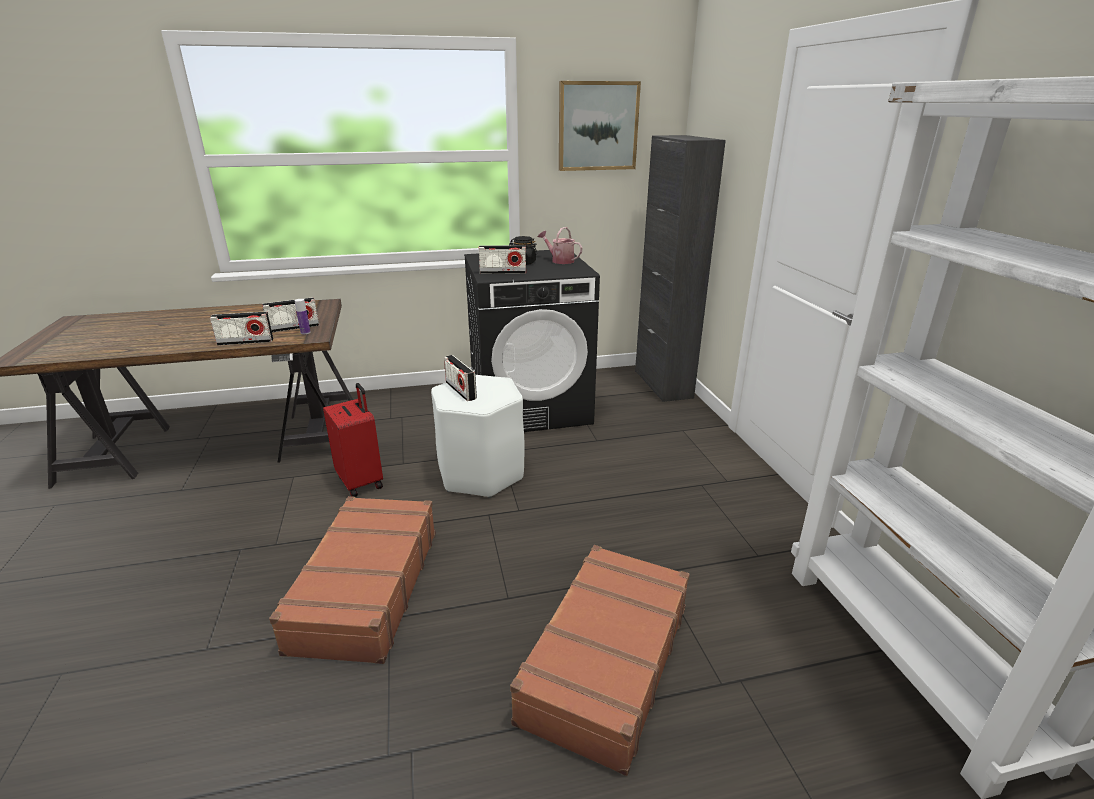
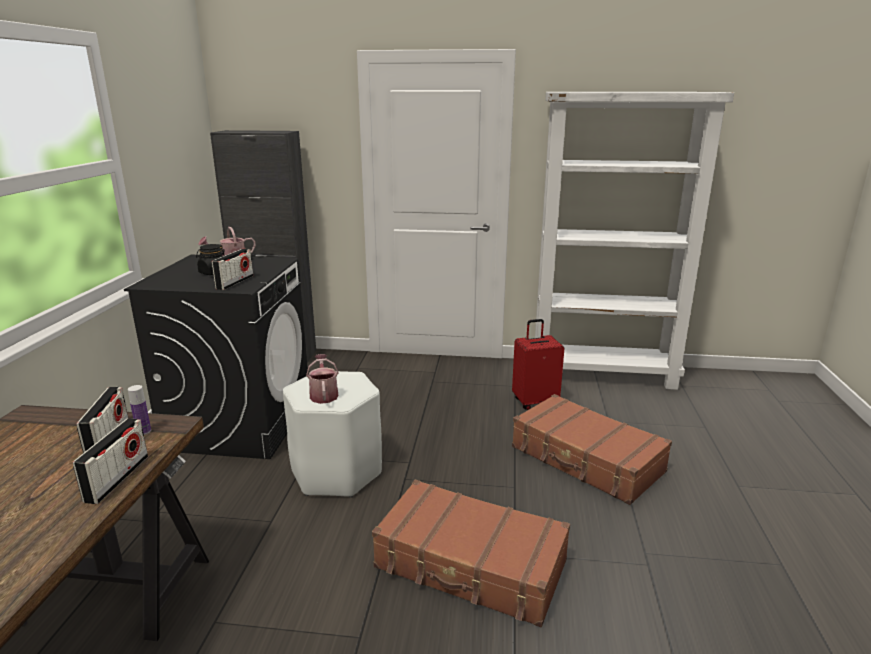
camera: 70 degrees left, 5 degrees down
(361, 481) = (281, 557): red suitcase -> red suitcase (535, 402)
(460, 390) = (323, 394): radio -> watering can
(597, 126) = (166, 127): picture -> none

